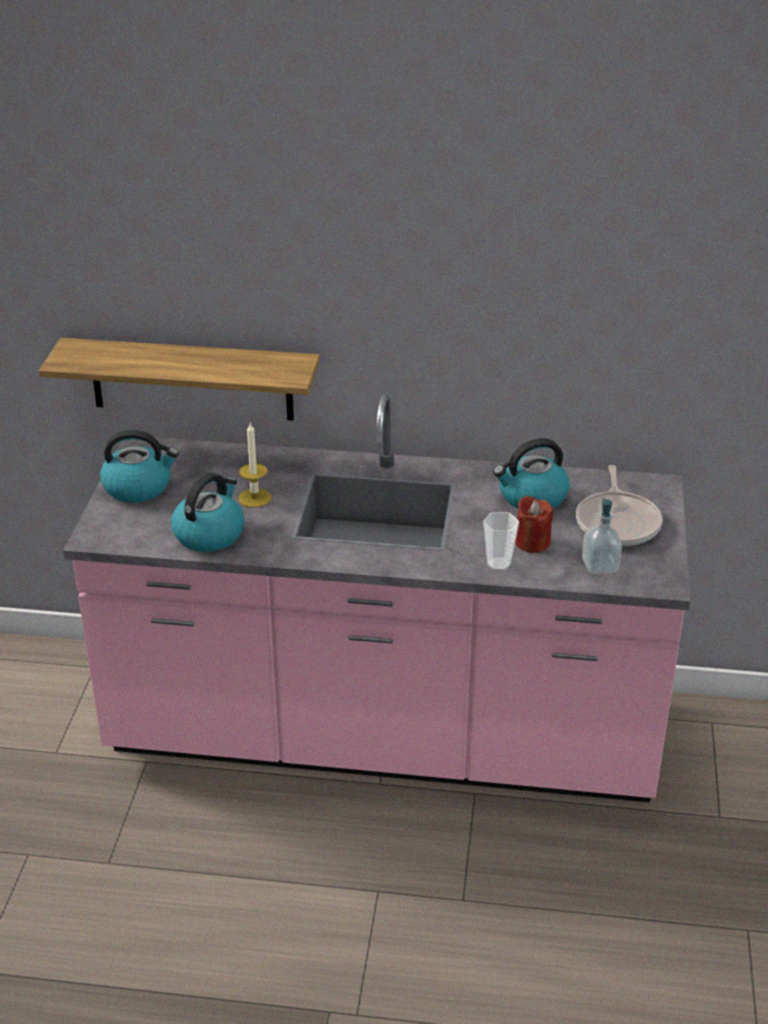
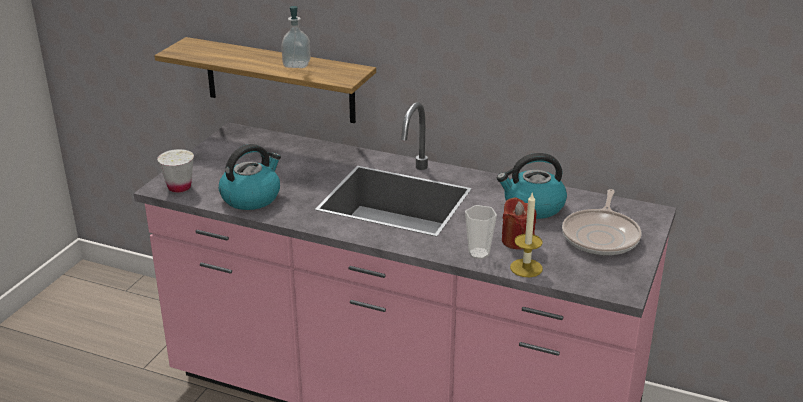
camera: 15 degrees right, 5 degrees down
(115, 534) = (179, 187): none -> white cup
(138, 487) = (217, 158): kettle -> none
(254, 498) = (302, 177): candle -> candle (526, 268)
(600, 566) = (569, 268): soap dispenser -> soap dispenser (296, 64)

